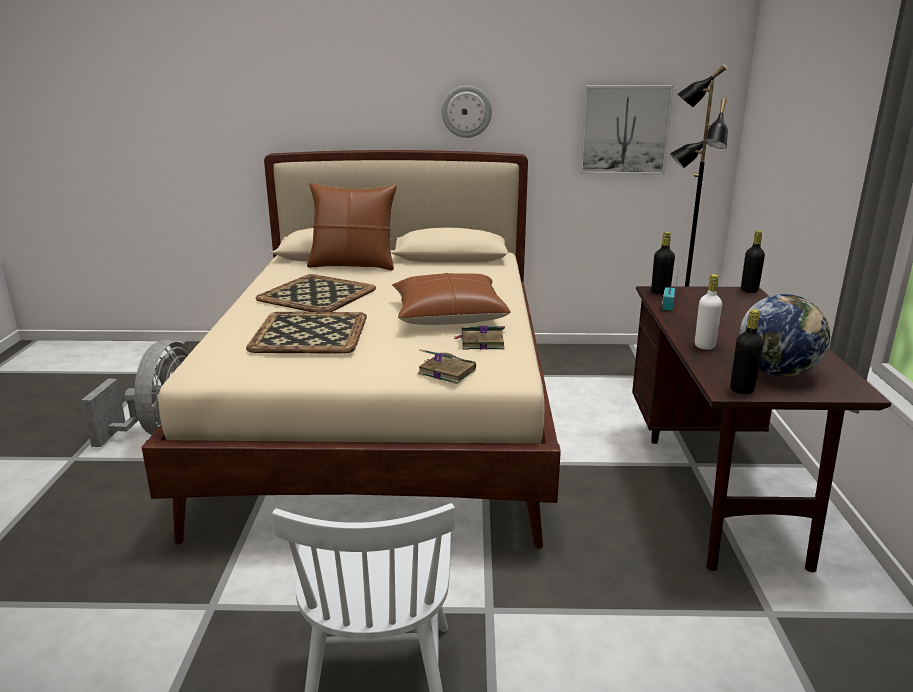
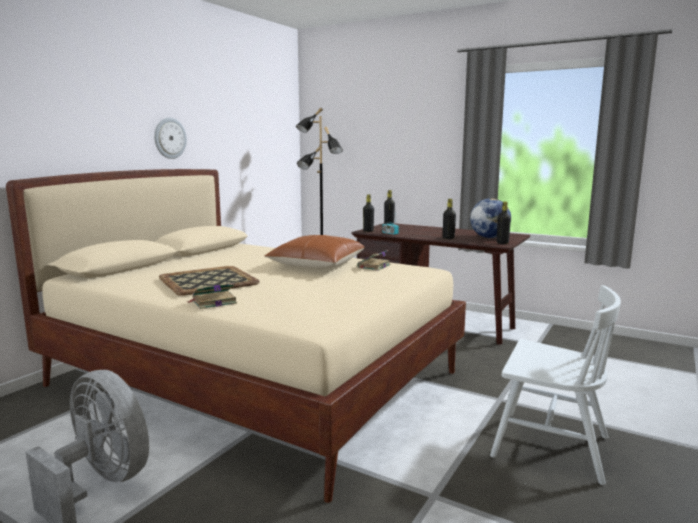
camera: 60 degrees left, 10 degrees down
(309, 333) = (295, 290): tray -> none
(353, 265) = (157, 267): brown pillow -> none
(445, 371) = (409, 276): book -> book (213, 302)
(624, 130) = (254, 151): picture -> none
(704, 346) = (448, 238): white bottle -> black bottle

